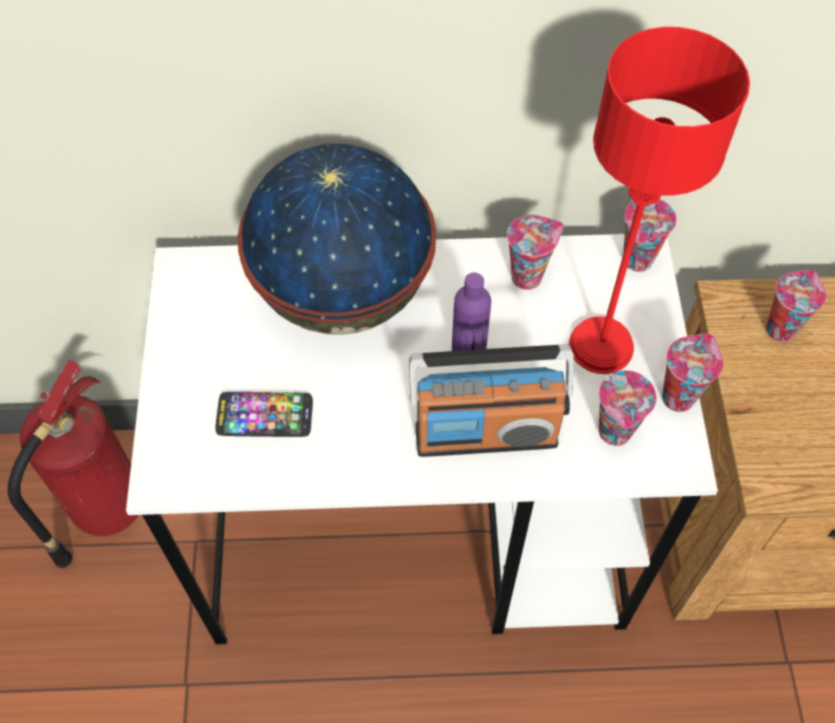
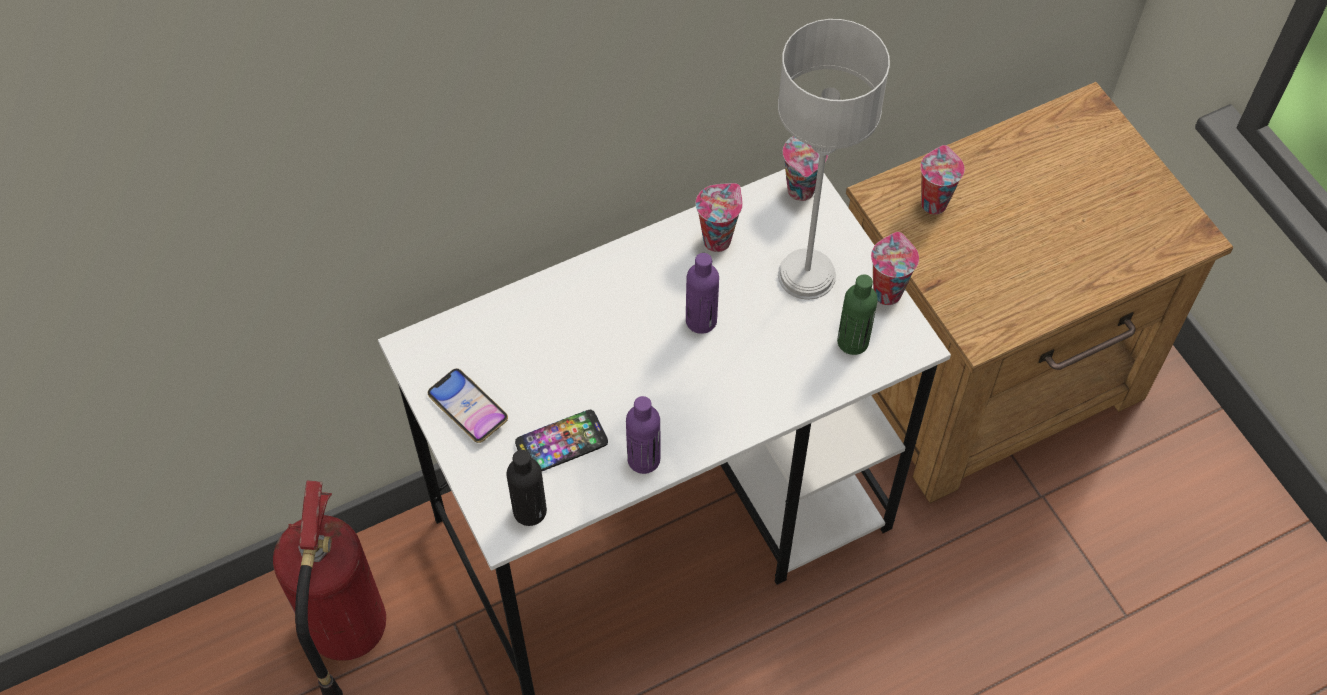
camera: 25 degrees left, 0 degrees up
(195, 471) = (530, 511): none -> black bottle
(197, 345) = (468, 408): none -> phone
(335, 466) = (643, 459): none -> purple bottle
(342, 292) = (568, 314): globe -> none
(485, 434) = (751, 383): radio -> none
(600, 346) = (806, 276): red table lamp -> grey table lamp
(616, 434) = (853, 342): cup -> green bottle

